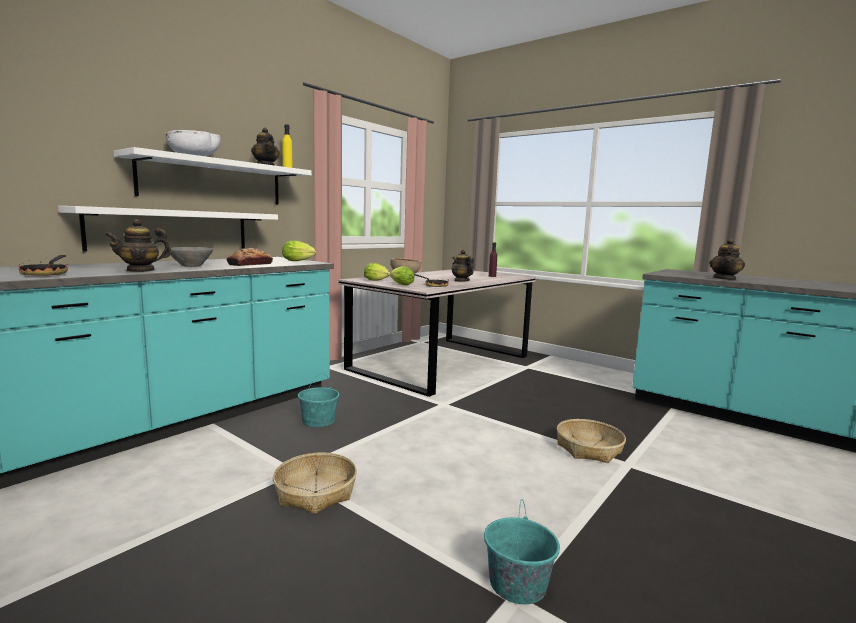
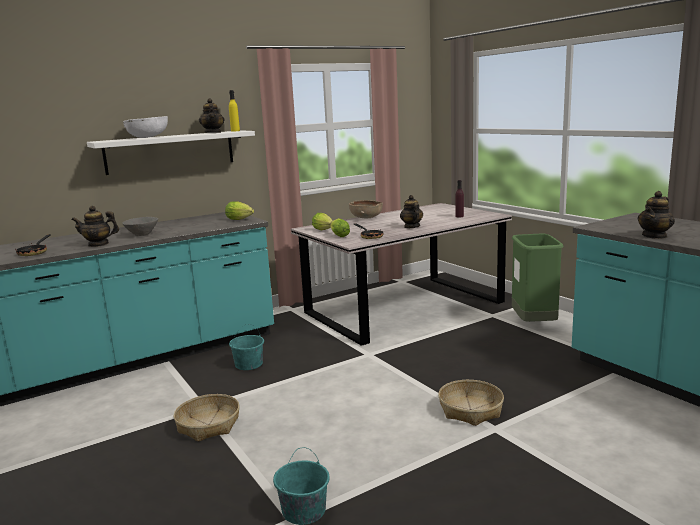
camera: 20 degrees right, 5 degrees up
(172, 230) = (138, 198): white shelf -> none
(250, 264) = (190, 229): bread -> none
(569, 373) = (533, 324): none -> green trash can

